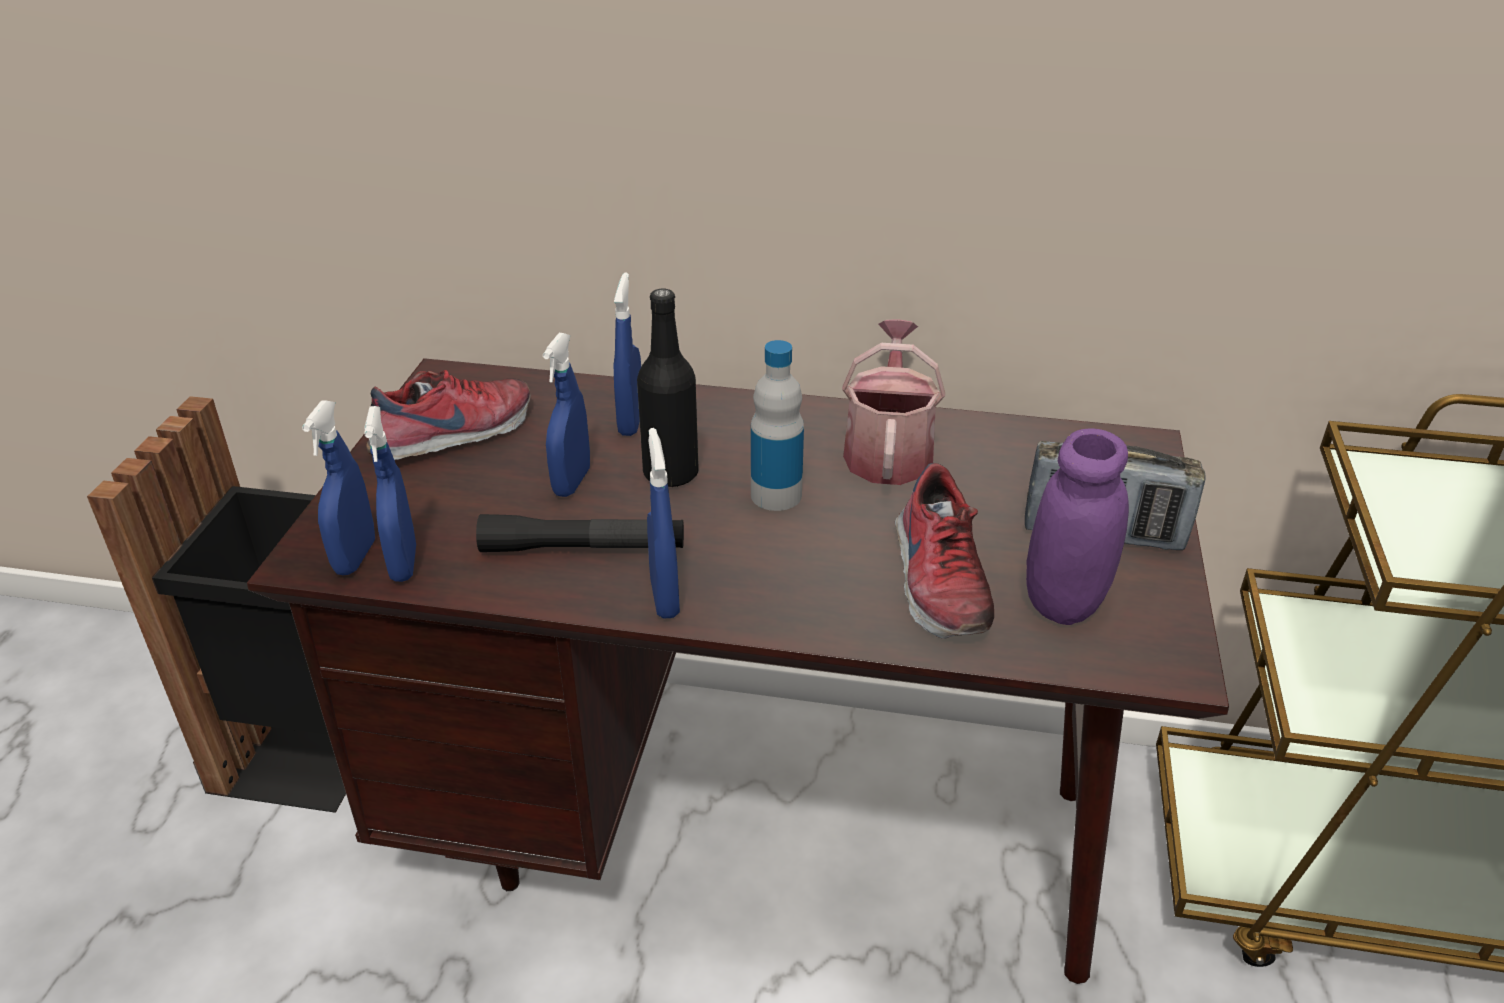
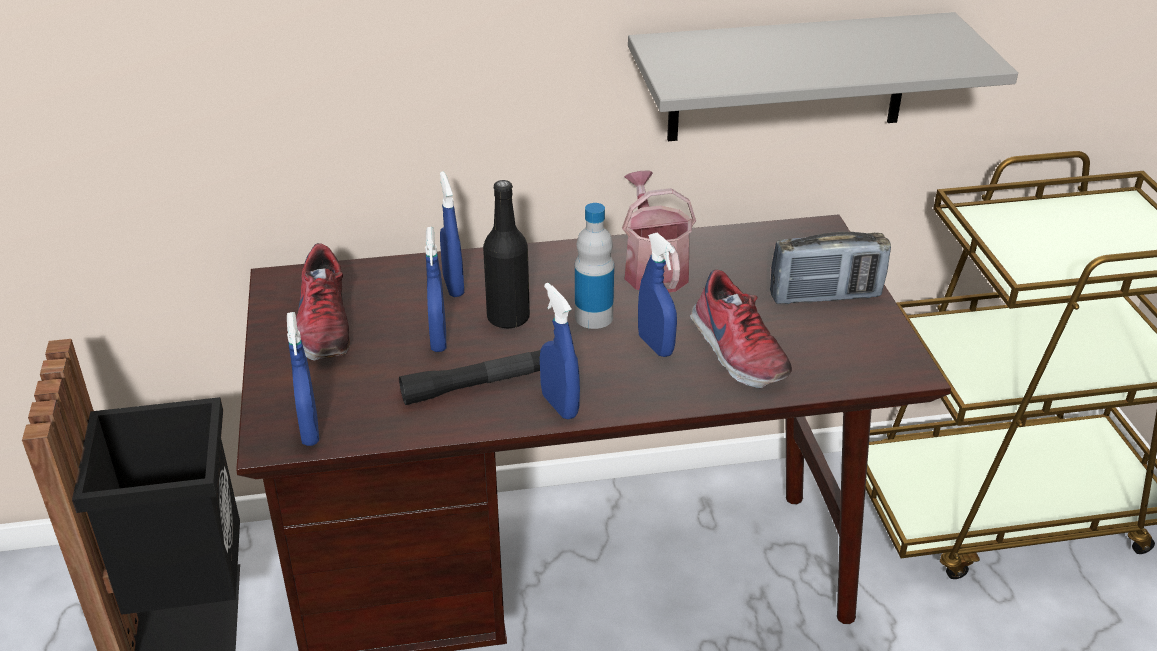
camera: 20 degrees left, 0 degrees up
(404, 564) = (351, 427): blue spray bottle -> blue spray bottle (655, 345)
(455, 435) = (322, 324): shoe -> shoe turned 135 degrees clockwise
(1064, 602) = (823, 346): purple jar -> none
(1125, 225) = (788, 78): none -> grey shelf

